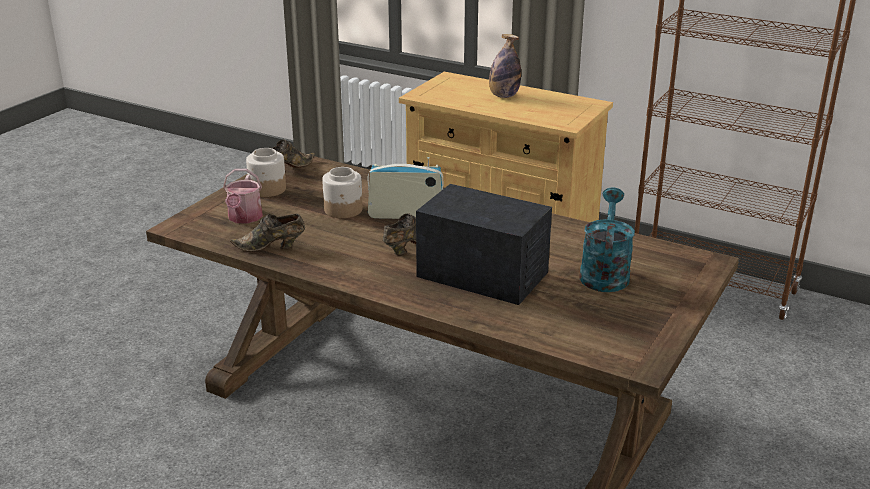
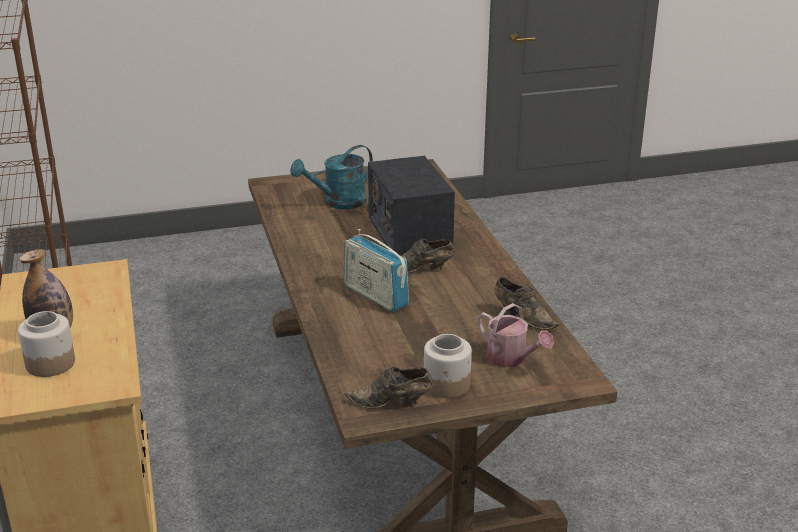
camera: 135 degrees left, 0 degrees up
(244, 218) = (511, 359): watering can -> watering can turned 90 degrees clockwise
(343, 210) = (415, 325): jar -> jar (50, 363)

